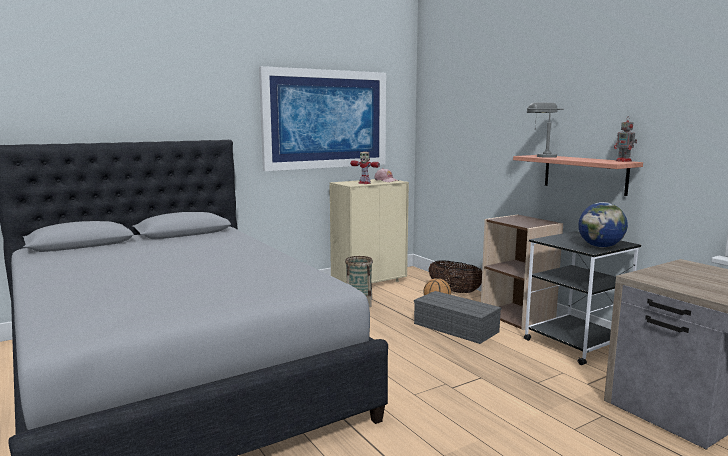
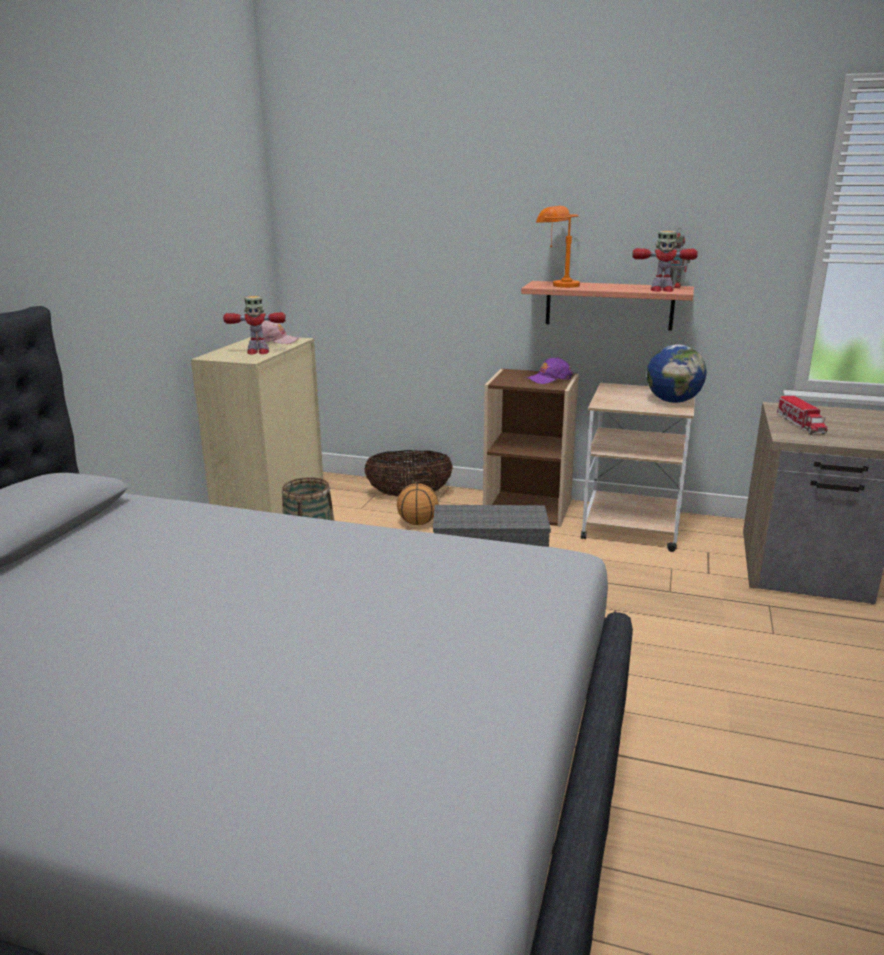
camera: 40 degrees left, 10 degrees up
(326, 119) = (166, 240): picture -> none
(533, 222) = (549, 379): none -> purple cap
(541, 156) = (556, 285): grey table lamp -> orange table lamp
(576, 345) = (633, 527): black cart -> beige cart
(602, 161) = (661, 290): none -> toy robot
(672, 273) = (800, 424): none -> toy truck

